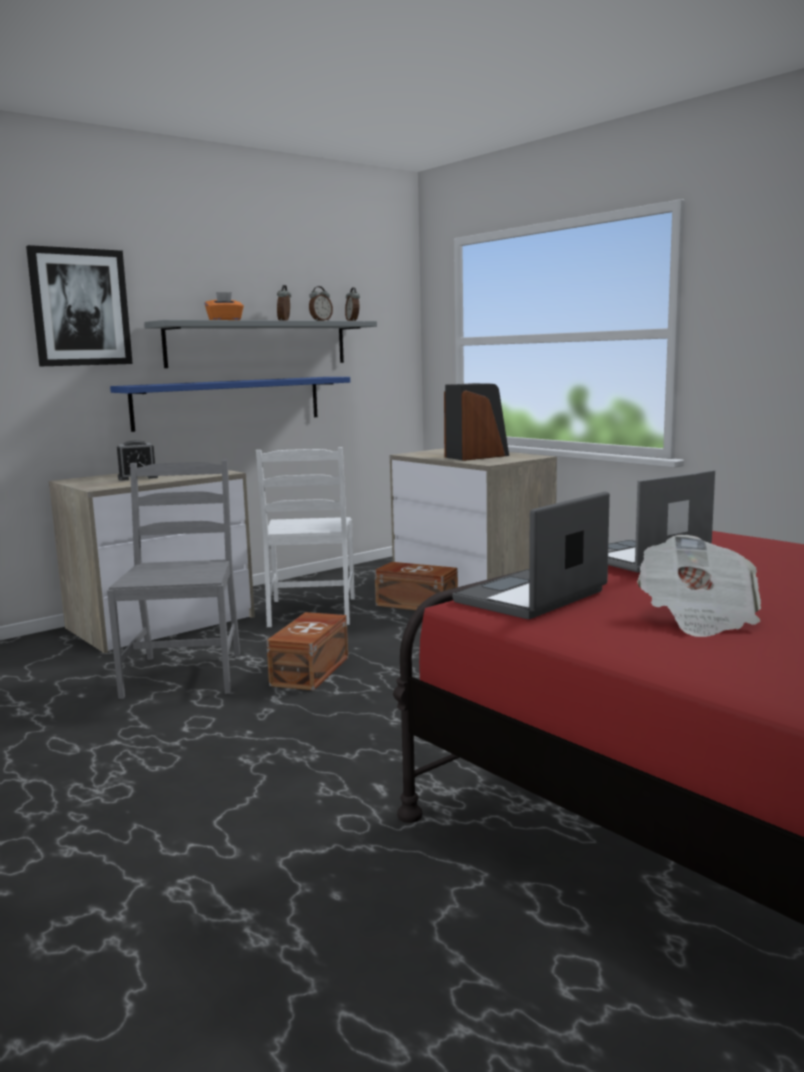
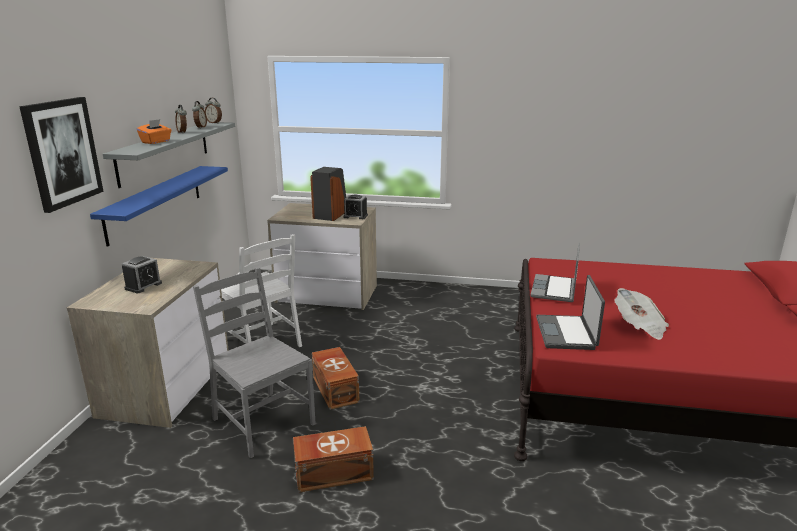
camera: 40 degrees left, 10 degrees up
(416, 604) = (316, 317): brown storage box -> brown storage box (332, 472)
(504, 459) = (355, 216): none -> alarm clock

